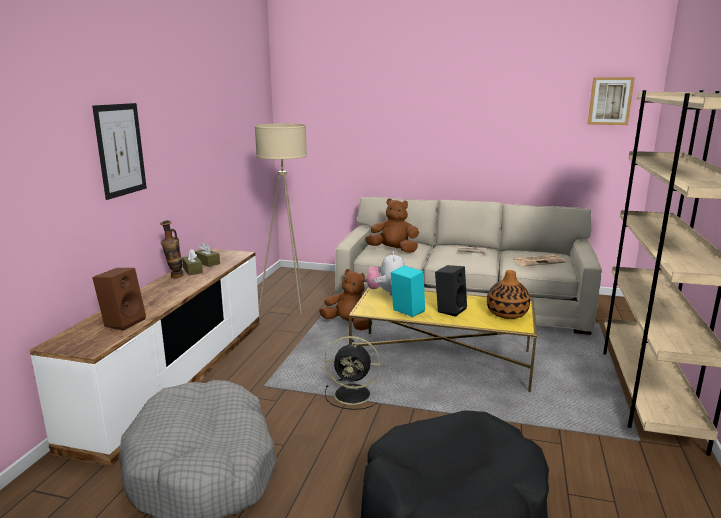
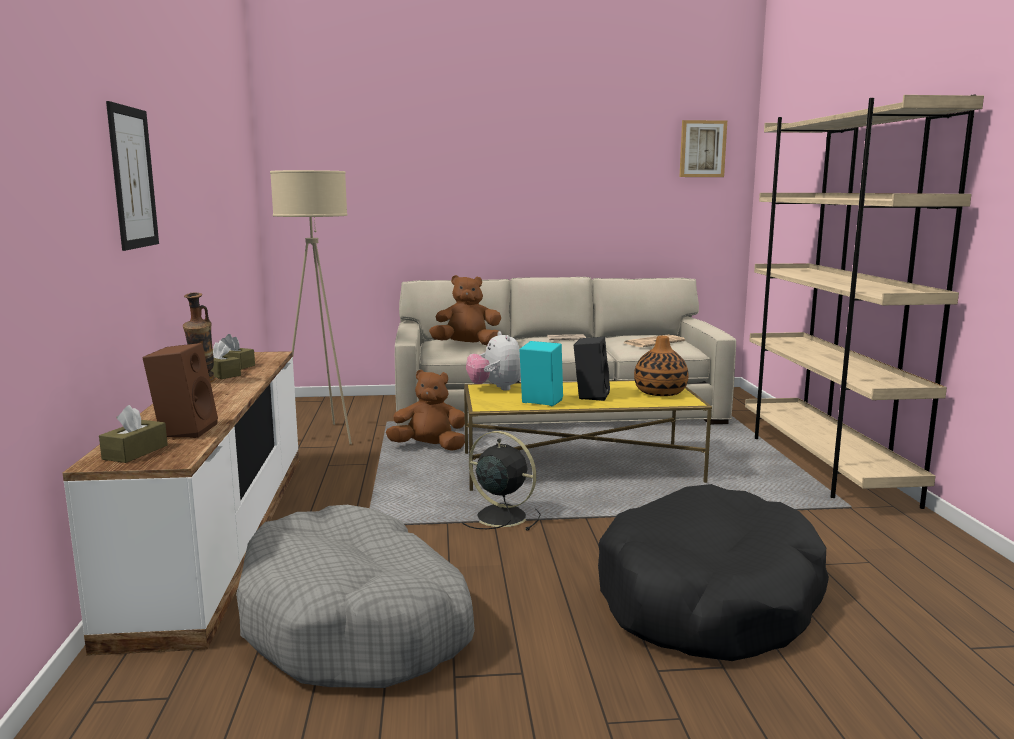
camera: 20 degrees left, 5 degrees down
(79, 338) = (135, 452): none -> brown tissue box
(354, 394) = (499, 516): black fan -> black fan turned 135 degrees counterclockwise

